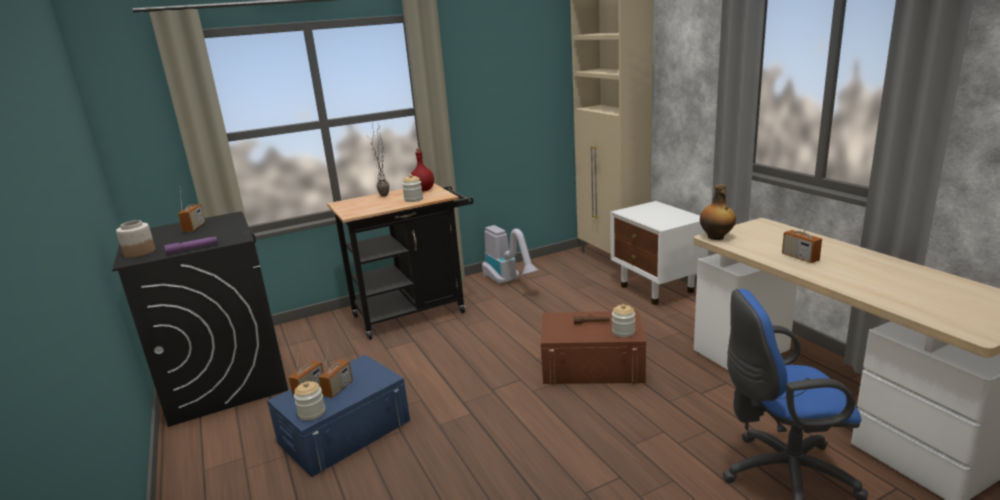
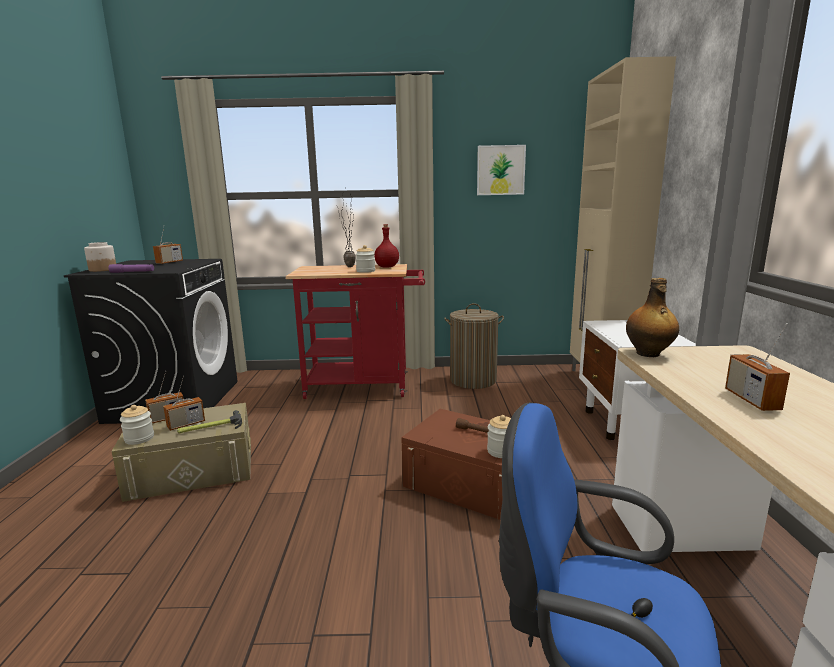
camera: 25 degrees right, 5 degrees down
(345, 431) = (193, 470): blue storage box -> beige storage box
(366, 383) = (210, 427): none -> hammer
(415, 312) = (364, 386): black cart -> red cart
(501, 79) = (500, 170): none -> picture
(509, 281) = (473, 380): vacuum cleaner -> laundry basket

